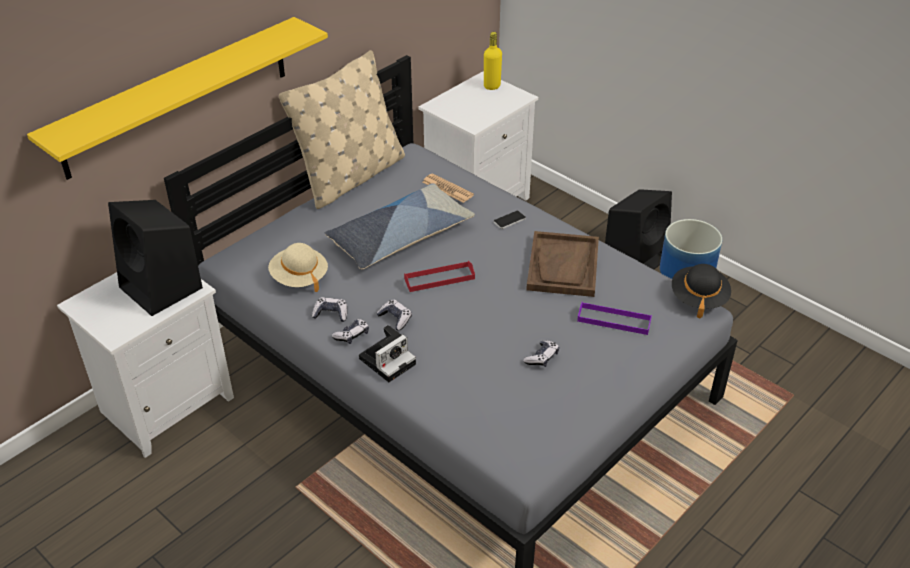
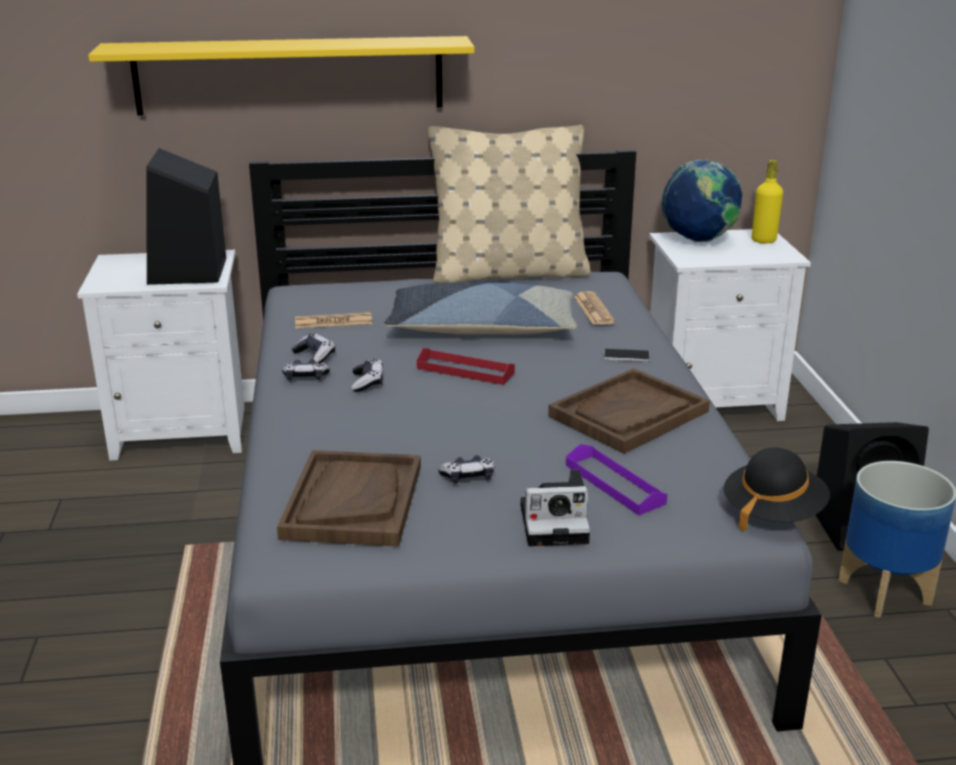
camera: 40 degrees right, 15 degrees down
(299, 278) = (333, 322): beige hat -> newspaper
(388, 360) = (306, 409): camera -> camera (557, 523)
(456, 102) = (698, 241): none -> globe
(509, 410) = (352, 501): none -> brown tray

